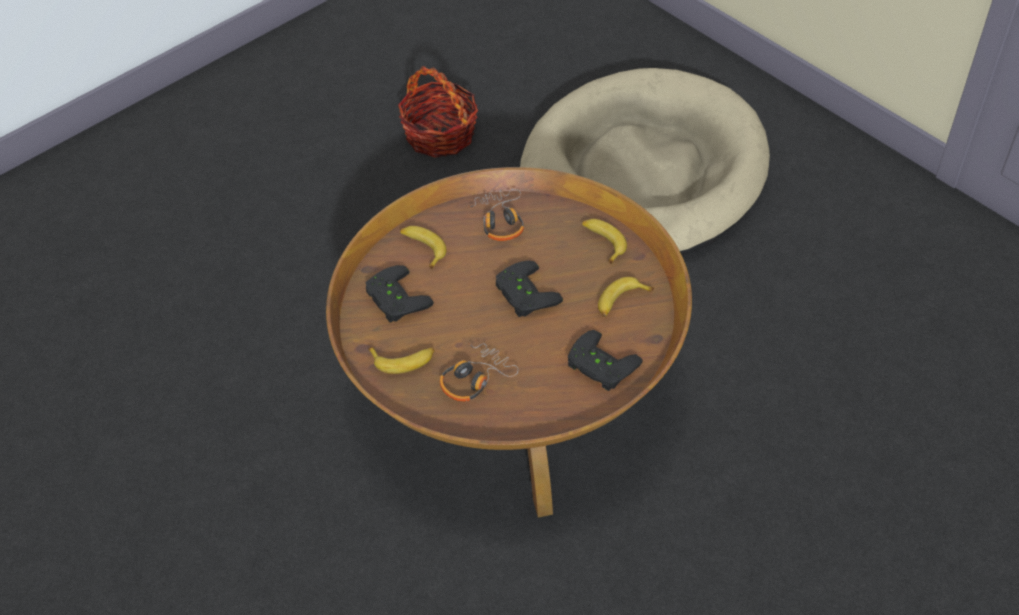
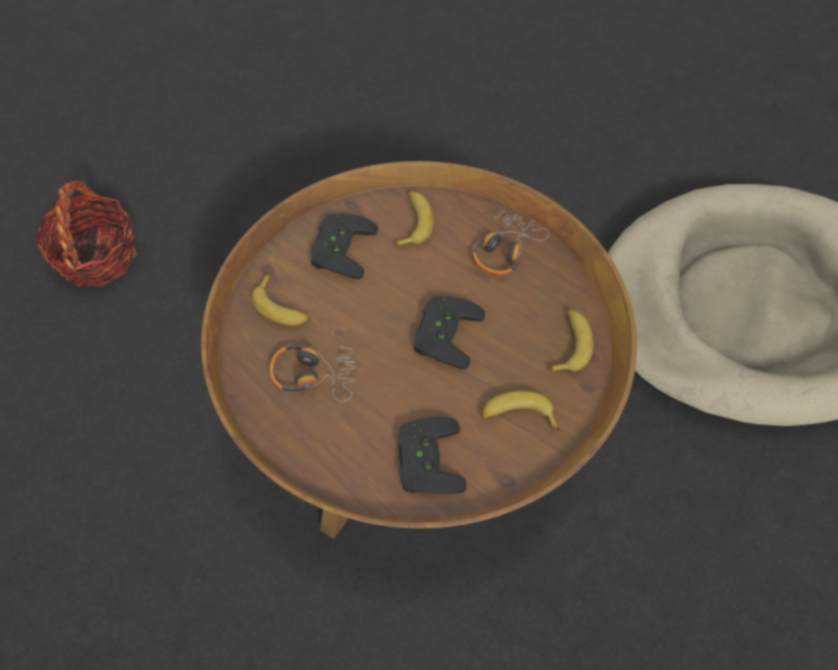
camera: 45 degrees right, 10 degrees up
(439, 135) = (612, 142): basket -> basket (97, 255)

